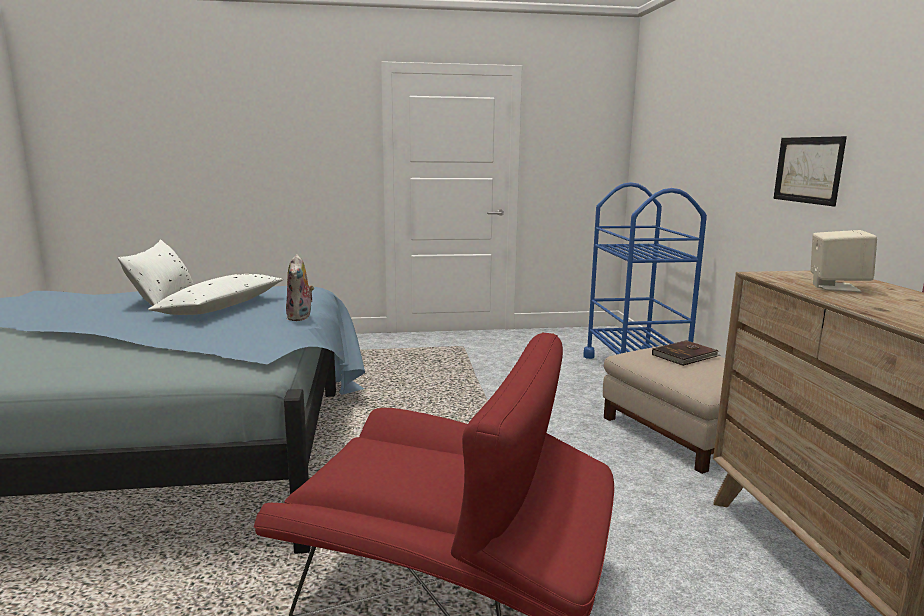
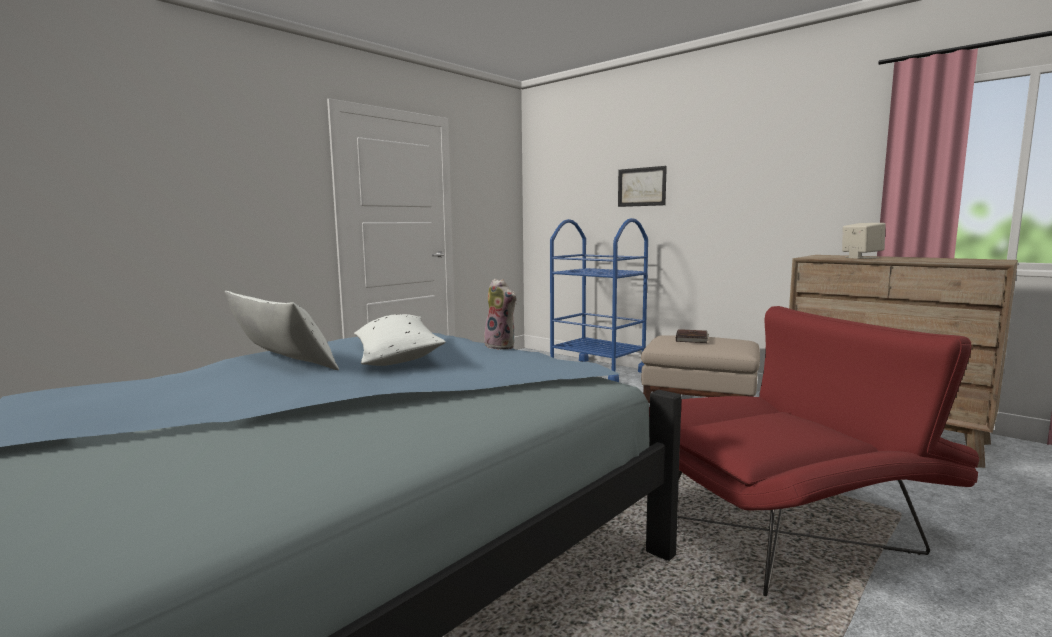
camera: 40 degrees left, 5 degrees down
(808, 170) = (748, 197): picture -> picture (641, 187)

